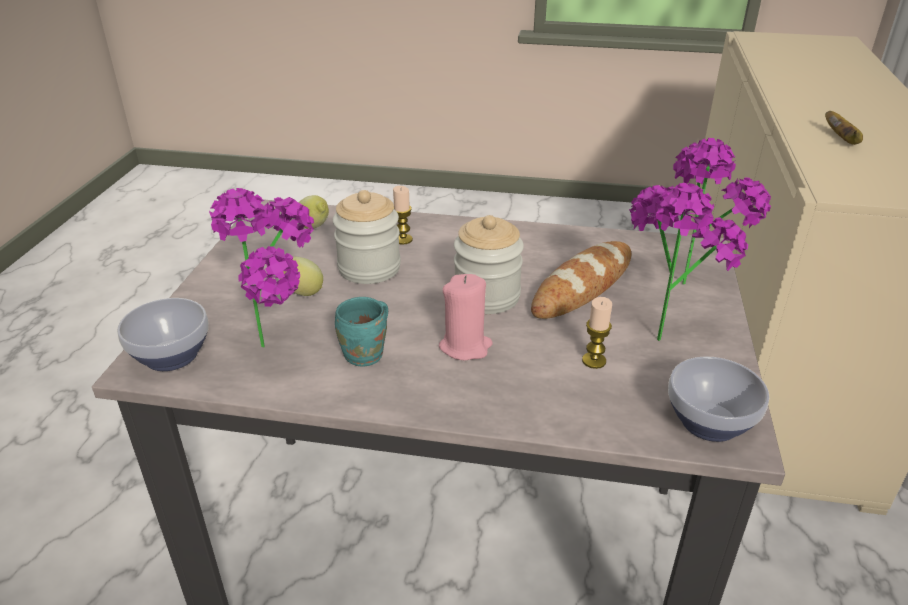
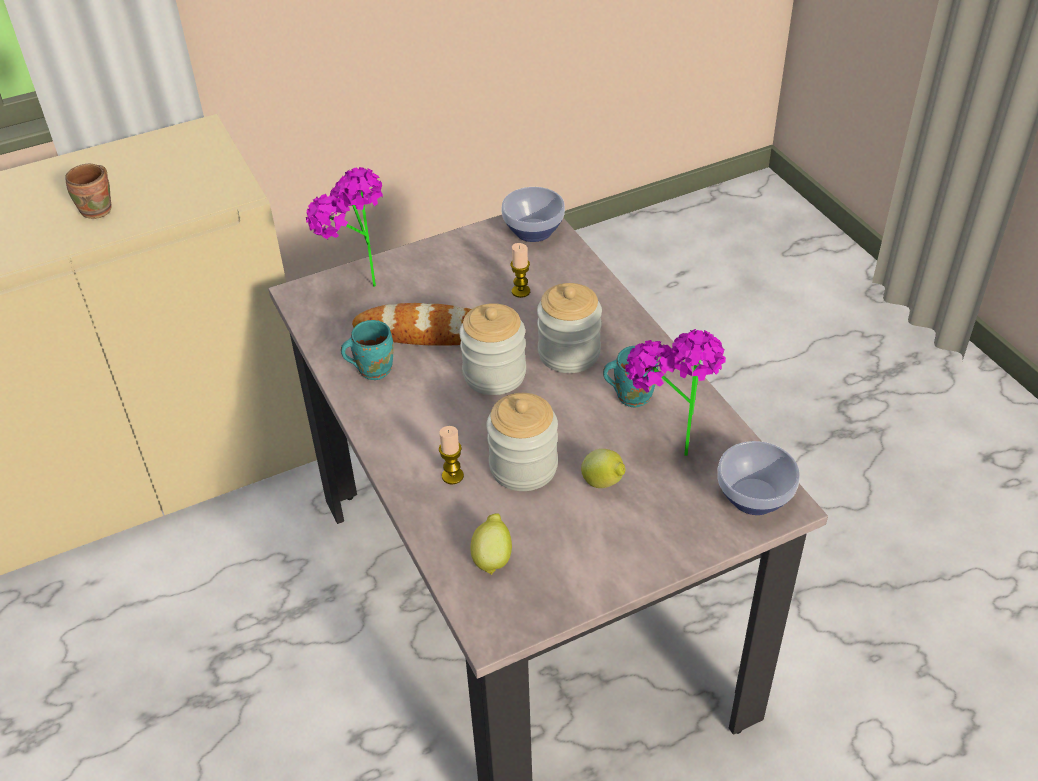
camera: 125 degrees left, 10 degrees up
(465, 346) = (569, 353): pink candle -> jar
(562, 247) = (372, 368): none -> turquoise mug
(662, 328) = (449, 276): potted plant -> none
(842, 139) = (99, 209): banana -> brown mug

